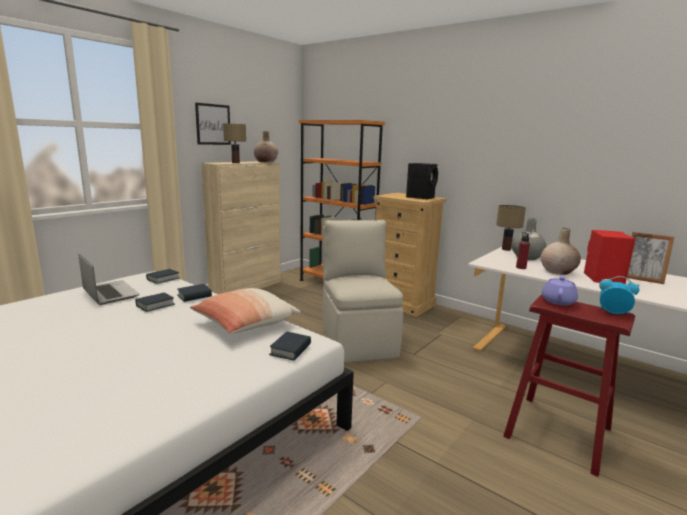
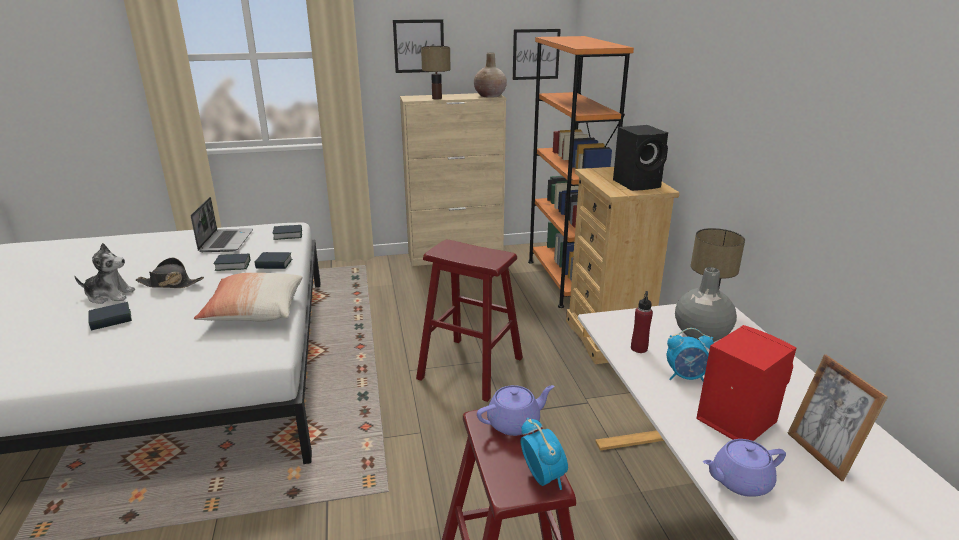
camera: 40 degrees right, 10 degrees up
(66, 354) = (110, 295): none -> plush toy
(119, 330) = (170, 284): none -> black hat
(282, 135) = (536, 54): none -> picture
(290, 350) = (232, 356): book -> book (111, 320)
(358, 340) = (471, 368): beige chair -> red stool
(558, 271) = (685, 377): beige vase -> alarm clock
(647, 294) = (739, 481): none -> purple teapot

